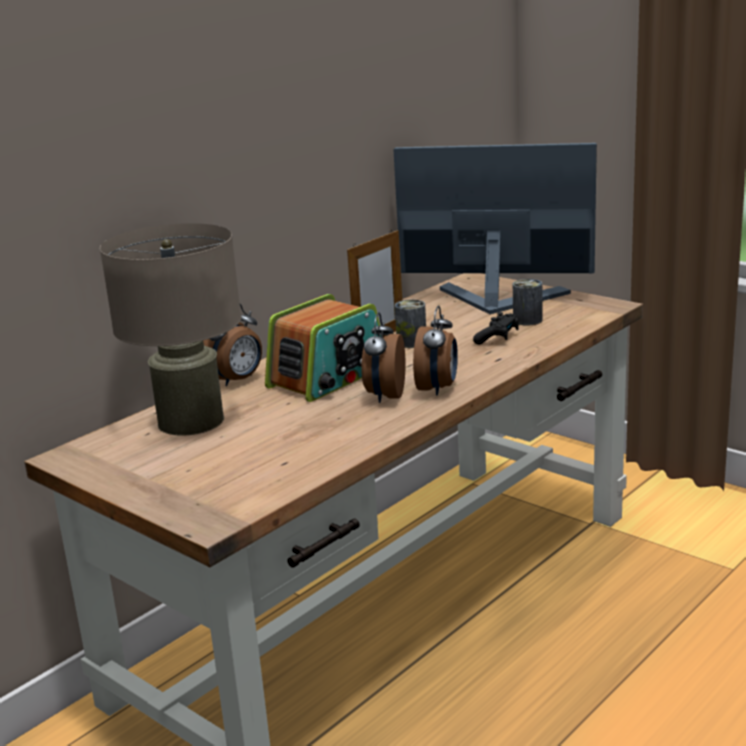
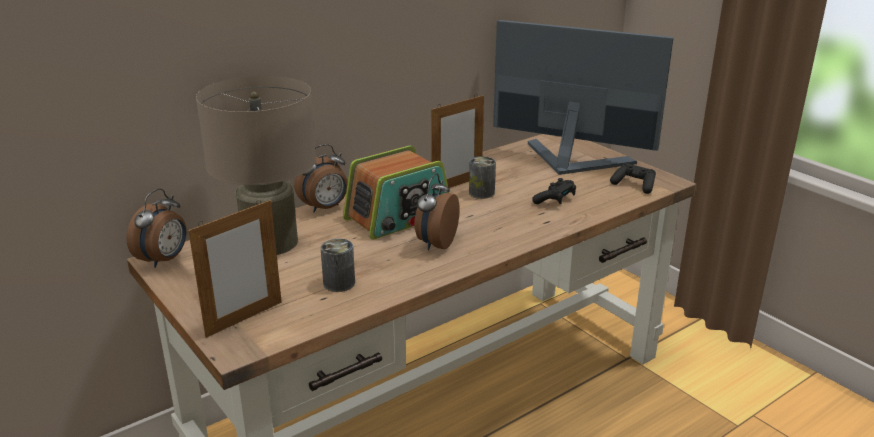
camera: 10 degrees right, 5 degrees up
(203, 495) = (244, 319): none -> picture frame
(438, 388) = (483, 244): alarm clock -> alarm clock (164, 260)
(527, 320) = (588, 185): can -> can (339, 283)
(577, 313) = (634, 185): none -> black game controller

